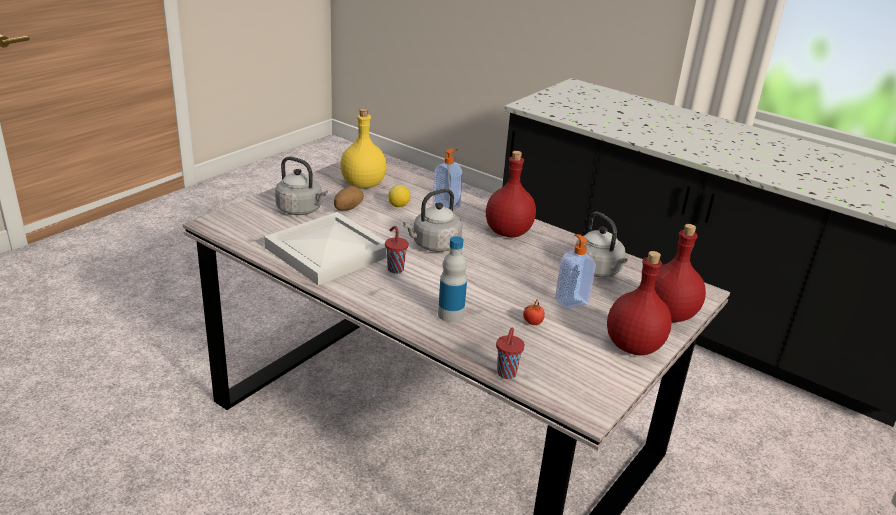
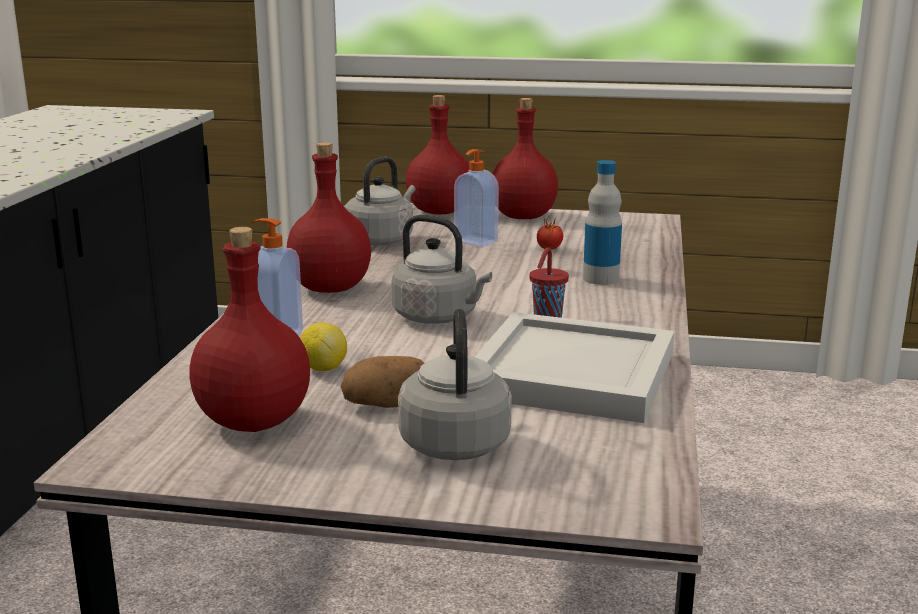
camera: 115 degrees left, 10 degrees down
(362, 185) = (255, 422): yellow bottle -> red bottle
(506, 374) = (659, 245): red cup -> none

